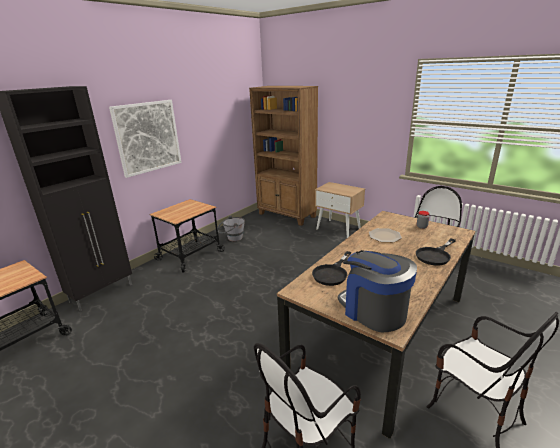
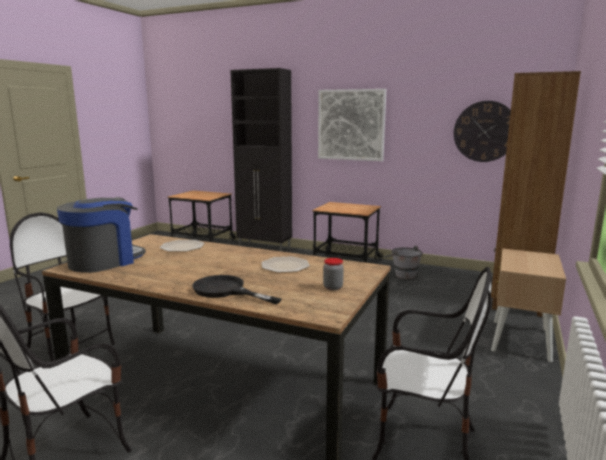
camera: 75 degrees right, 10 degrees down
(233, 124) = (485, 131): none -> wall clock
(332, 273) = (182, 247): black frying pan -> plate

